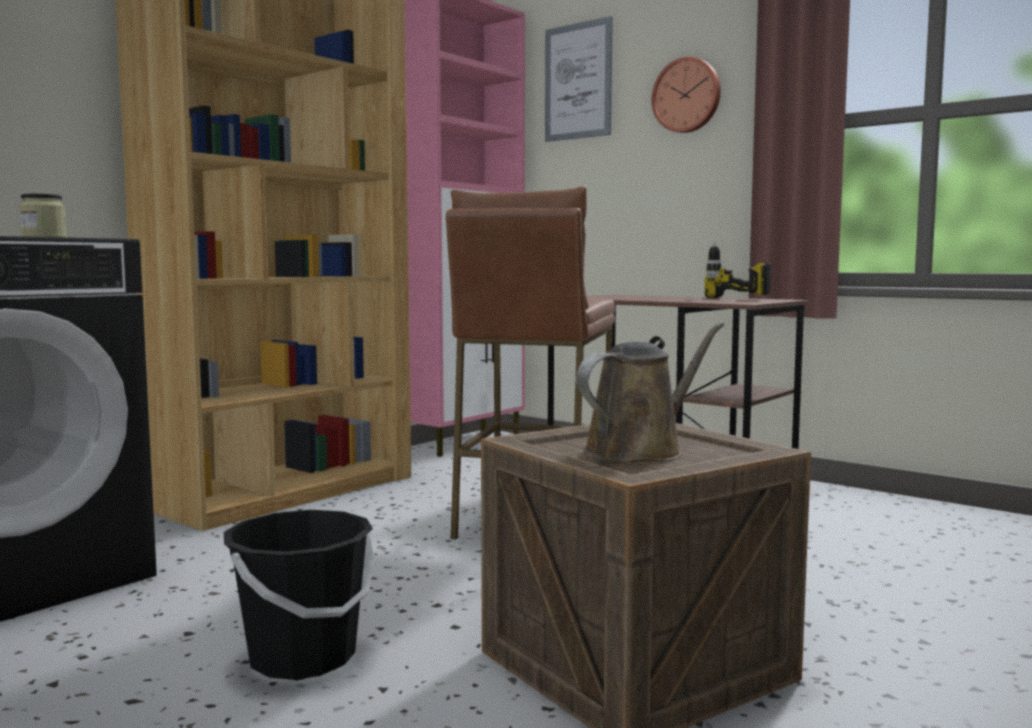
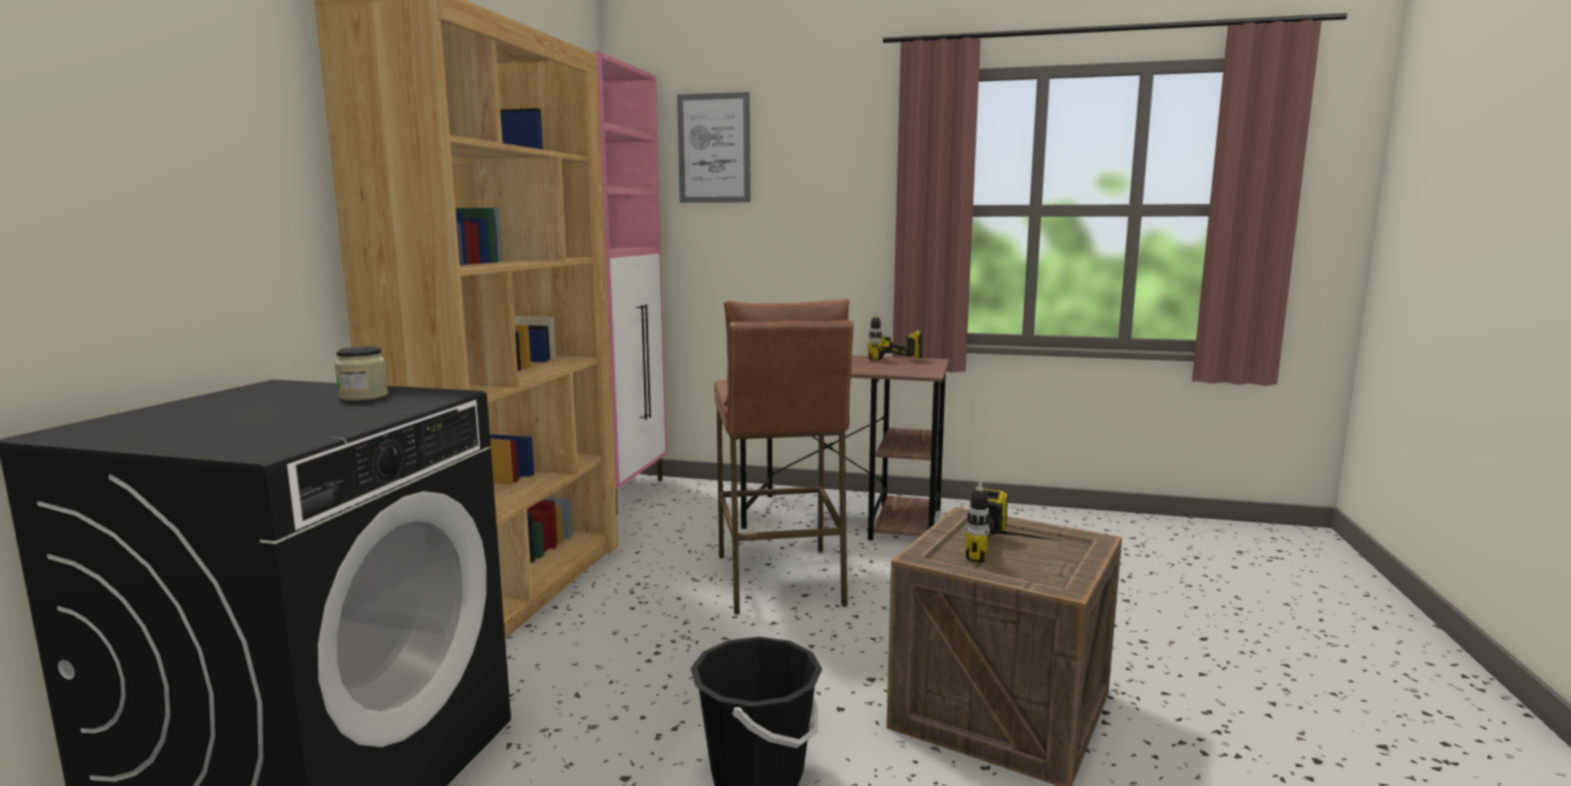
camera: 25 degrees left, 5 degrees up
(640, 451) = (1014, 553): brown watering can -> power drill
(687, 96) = (826, 174): wall clock -> none

